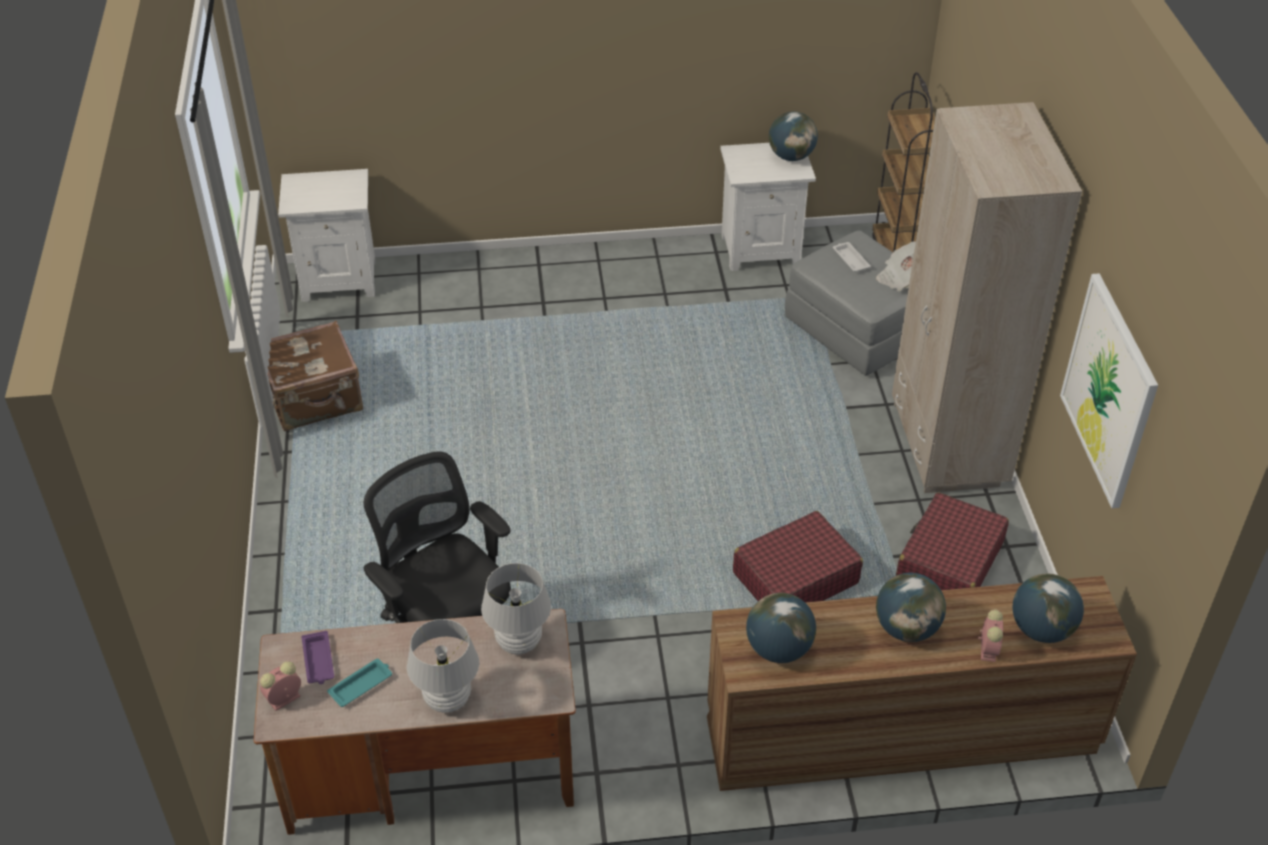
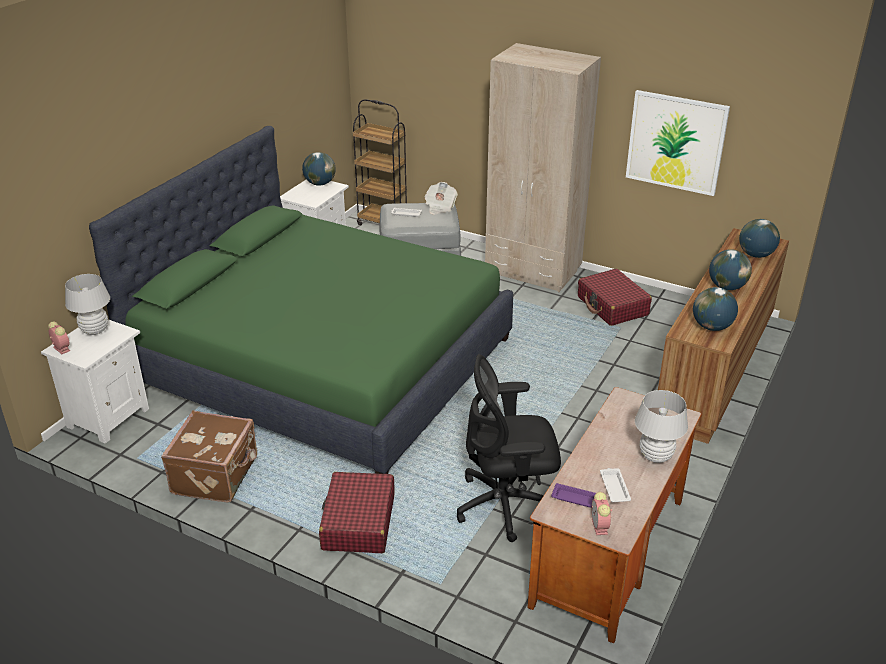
camera: 55 degrees left, 10 degrees down
(361, 685) = (614, 487): turquoise tray -> white tray
(519, 643) = (630, 412): white table lamp -> white table lamp (95, 330)
(564, 367) = (323, 361): none -> green bed
(795, 578) = (579, 355): red suitcase -> red suitcase (358, 522)
(988, 648) = (757, 272): alarm clock -> alarm clock (61, 348)

